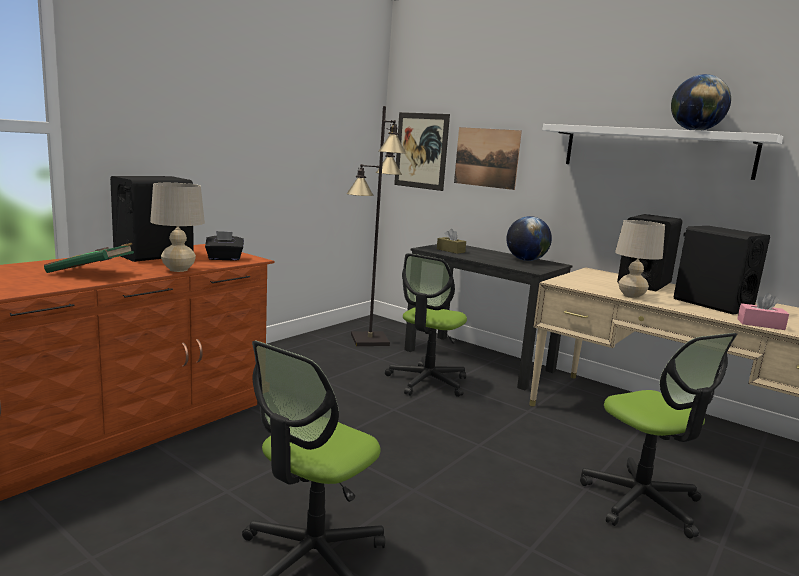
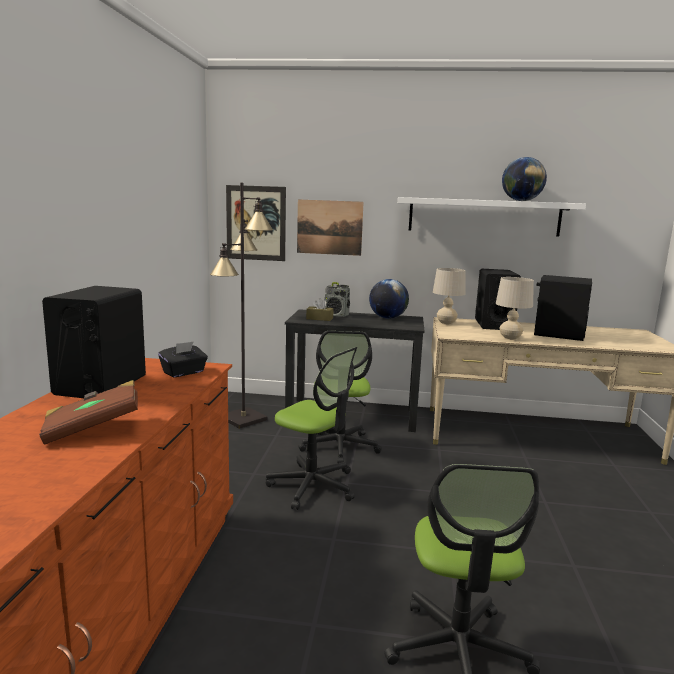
camera: 30 degrees left, 0 degrees up
(91, 273) = (93, 429): green book -> brown book
(178, 269) = (174, 399): beige table lamp -> beige table lamp (446, 323)
(475, 251) = (336, 315): none -> radio
(642, 502) = (583, 498): office chair -> office chair (313, 486)
(760, 324) = (608, 345): pink tissue box -> none

